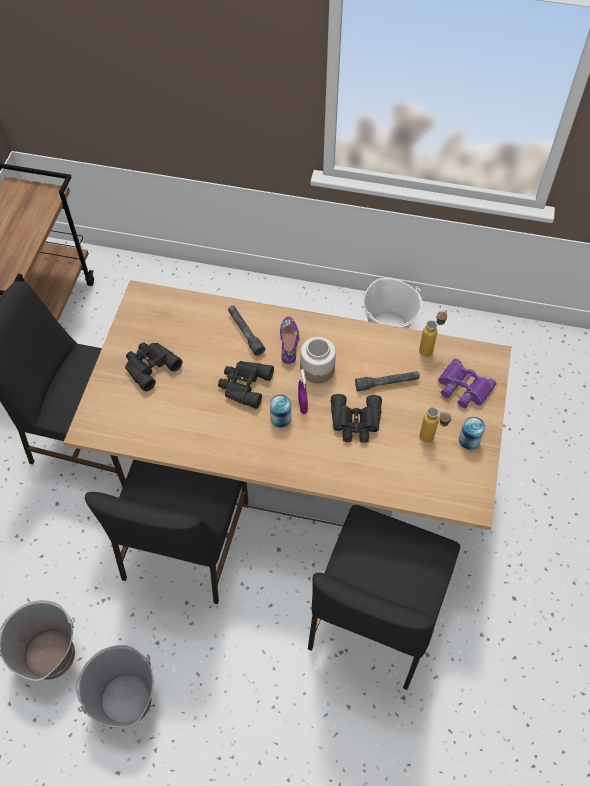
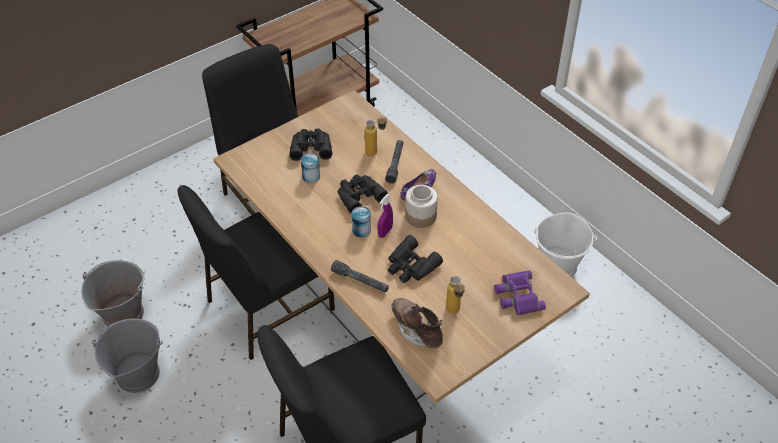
camera: 40 degrees right, 10 degrees down
(387, 383) = (461, 256): grey flashlight -> grey flashlight (360, 281)
(418, 477) = (417, 330): none -> brown boot
(430, 348) = (520, 254): bottle -> bottle (376, 152)
(469, 440) = (483, 332): can -> can (311, 176)

